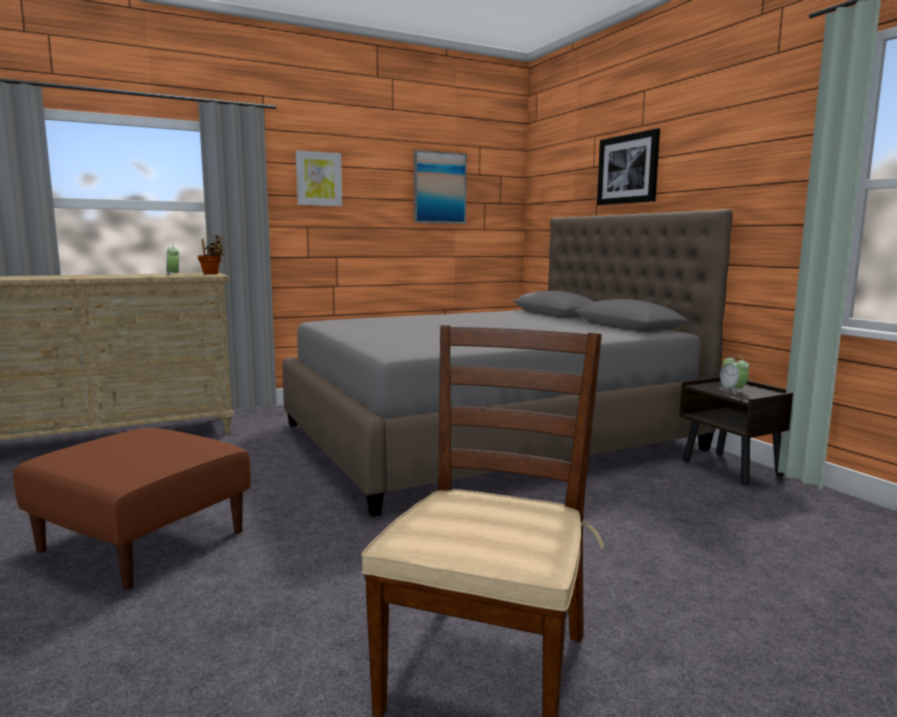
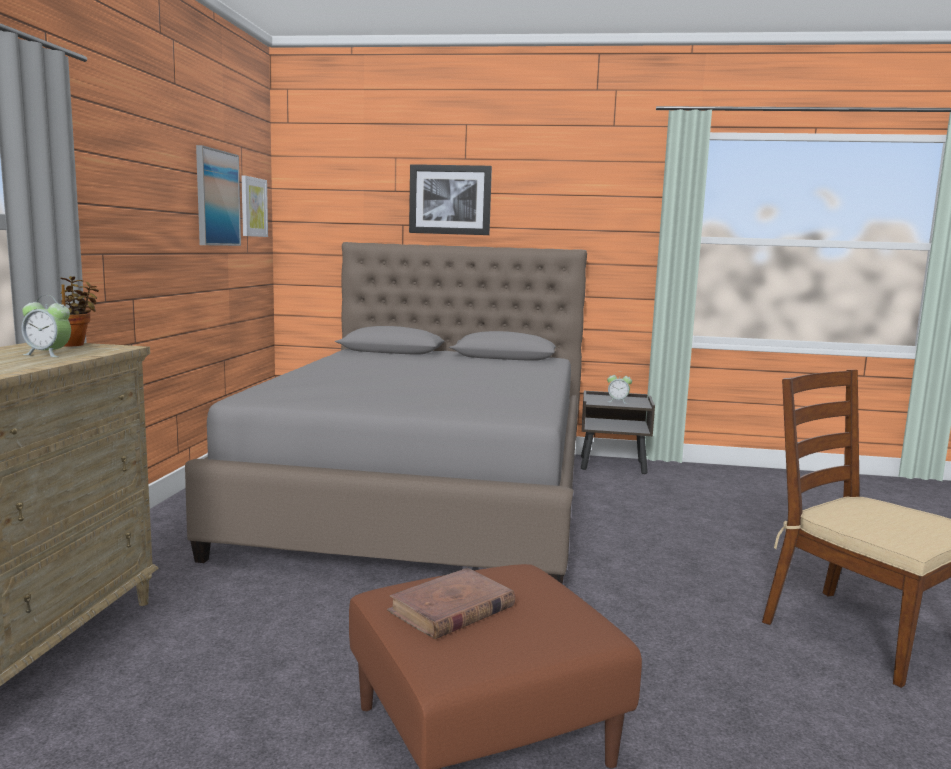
camera: 55 degrees left, 0 degrees up
(130, 442) = (451, 609): none -> brown book
(318, 179) = (114, 178): picture -> picture (253, 207)

